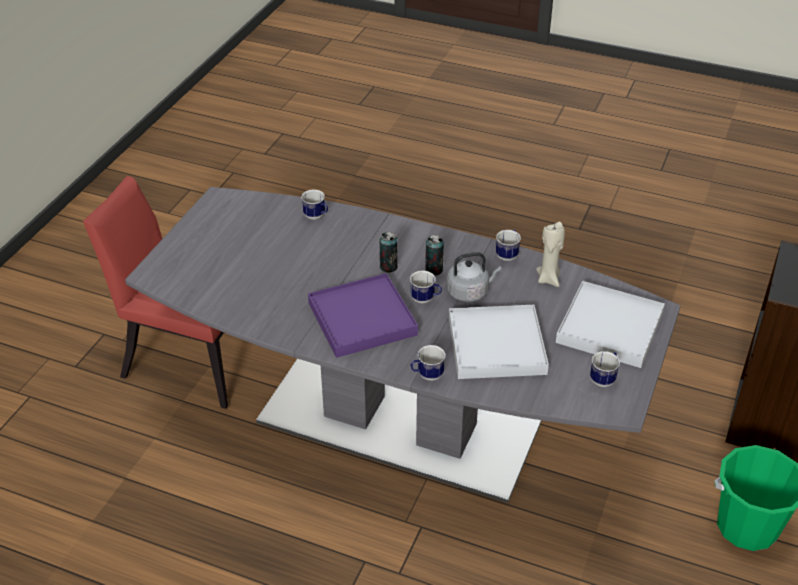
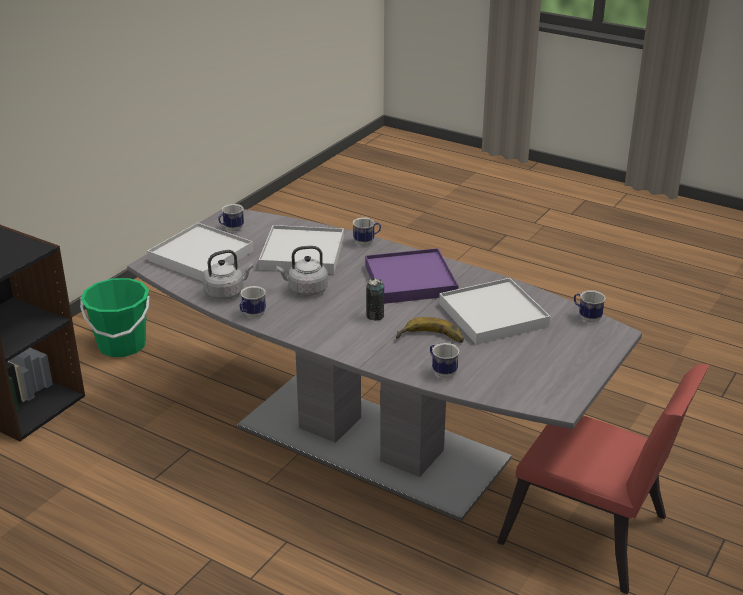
camera: 170 degrees left, 10 degrees down
(271, 282) = (492, 315): none -> white tray
(330, 247) = (430, 339): none -> banana
(425, 299) = (348, 288): mug -> mug (586, 317)
(434, 270) = (331, 309): can -> none
(548, 279) = (226, 292): beige candle -> grey kettle

